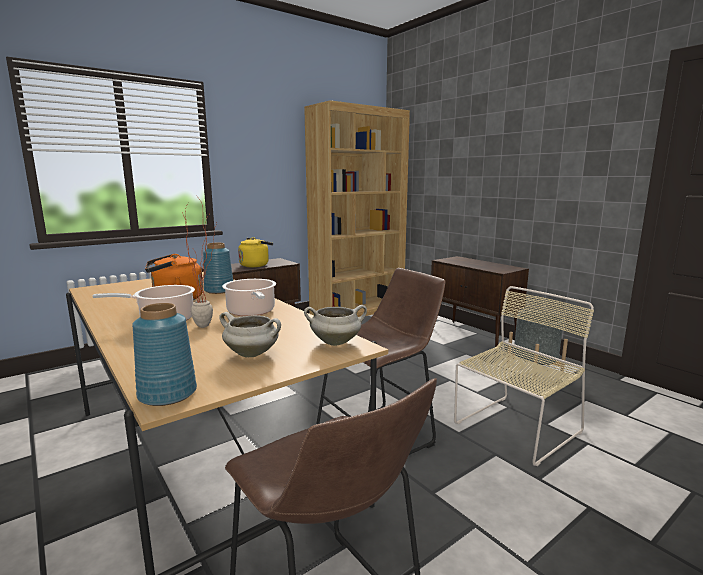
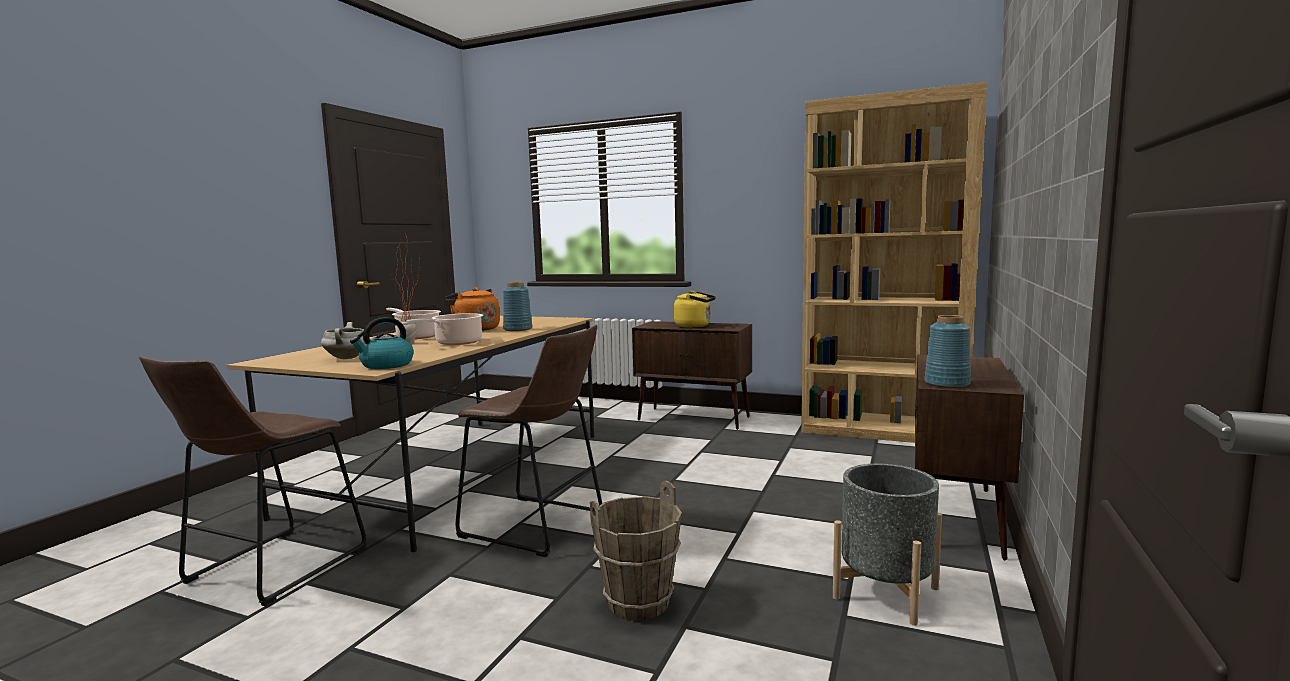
camera: 60 degrees right, 5 degrees down
(168, 393) = (270, 359): blue vase -> blue vase (947, 384)
(336, 342) = (386, 365): white cooking pot -> kettle
(515, 429) = (639, 603): beige chair -> brown bucket

